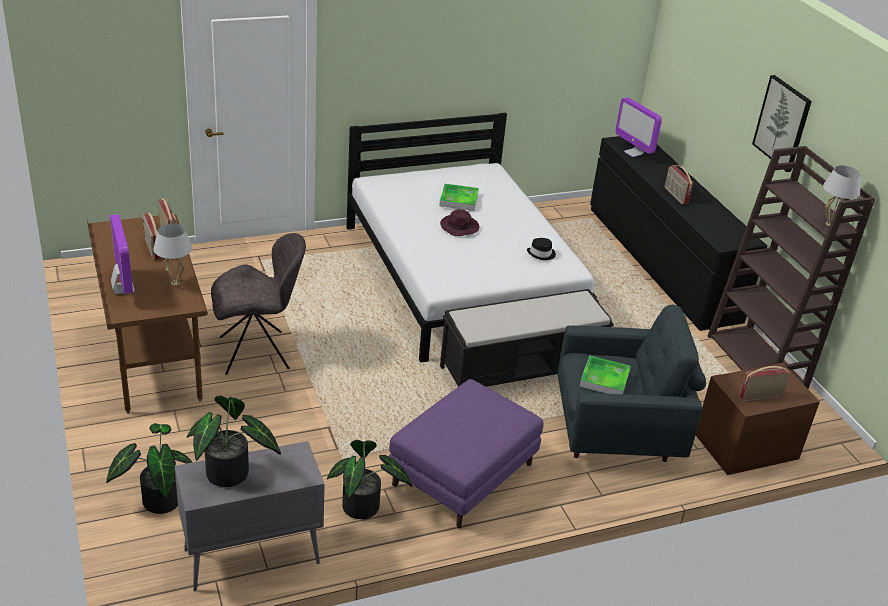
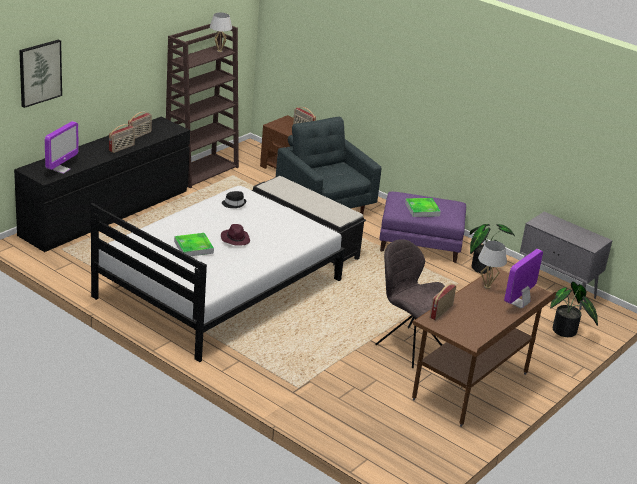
camera: 120 degrees left, 5 degrees down
(152, 249) = (466, 310): radio -> radio (140, 135)
(230, 476) = (577, 235): potted plant -> none
(604, 379) = (337, 174): tray -> tray (422, 209)
(782, 123) = (142, 40): picture -> picture (40, 72)

